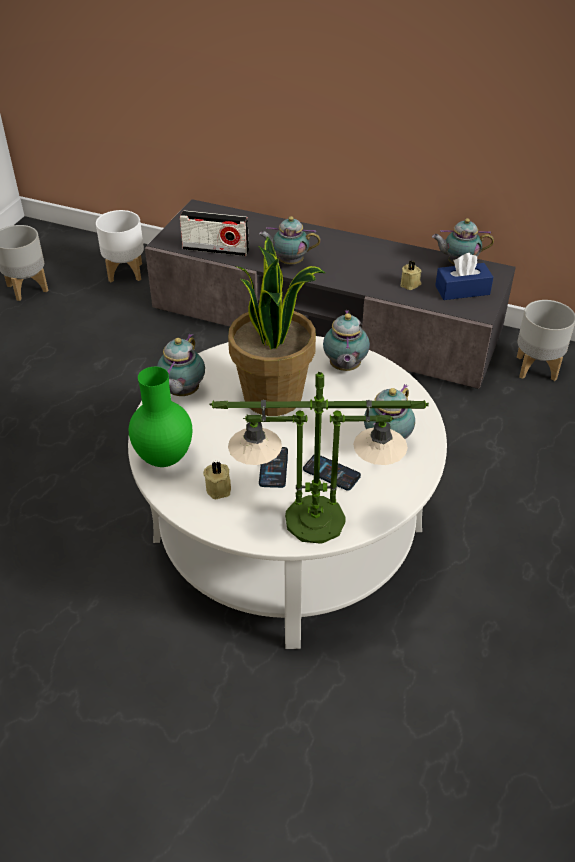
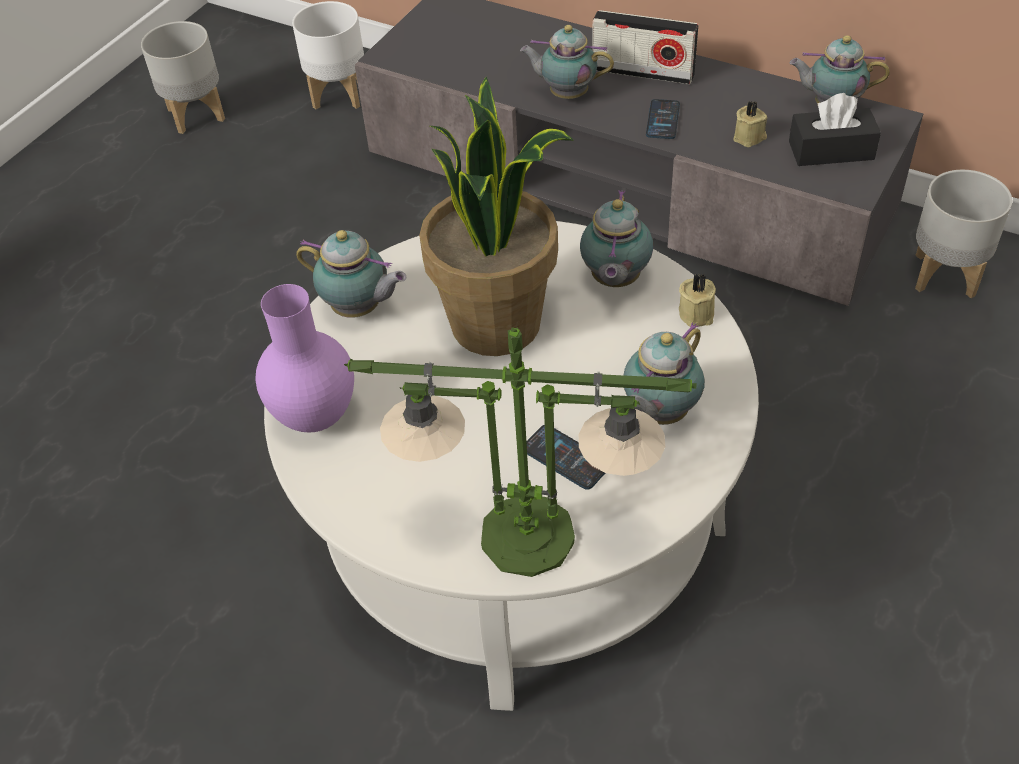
camera: 10 degrees right, 5 degrees up
(163, 460) = (314, 419): green vase -> purple vase
(182, 393) = (359, 309): teapot -> teapot turned 90 degrees counterclockwise
(215, 249) = (458, 70): radio -> radio (643, 72)
(219, 488) = (390, 472): beige candle -> beige candle (697, 313)
(273, 467) = (478, 443): phone -> phone (663, 120)
(462, 290) = (831, 150): blue tissue box -> black tissue box

